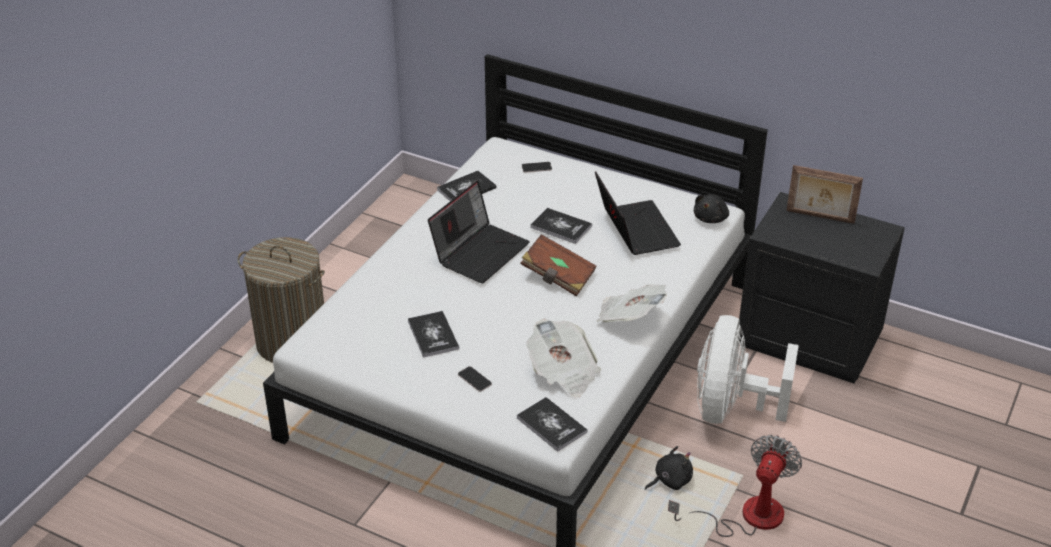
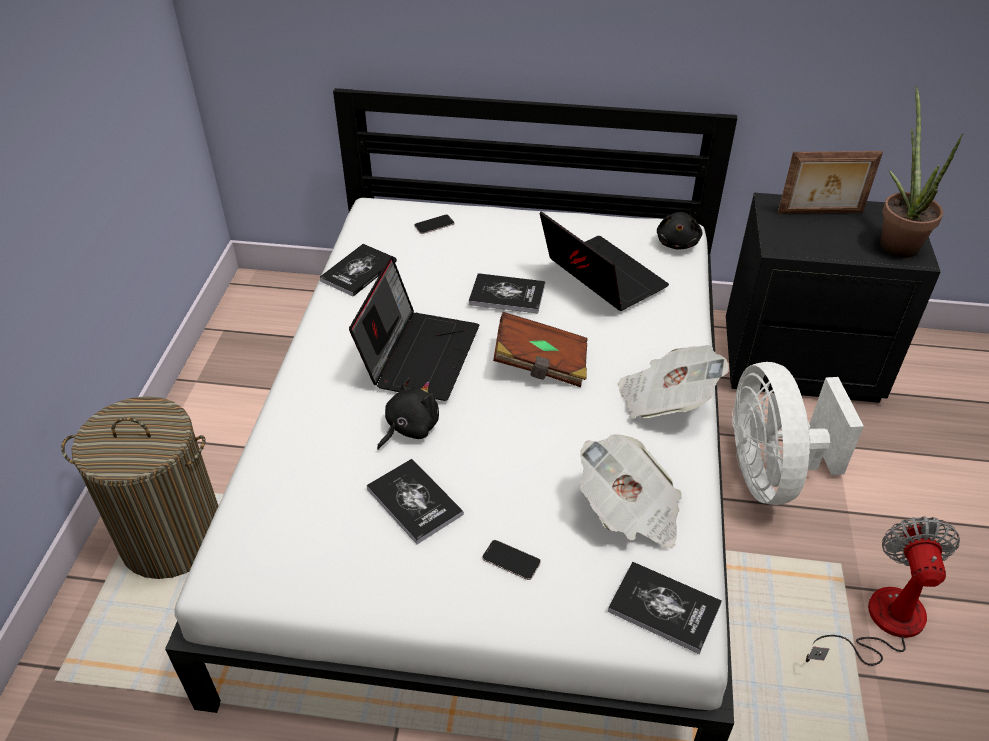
camera: 20 degrees left, 5 degrees up
(670, 480) = (761, 599): black plush toy -> black plush toy (409, 427)
(862, 249) = (895, 241): none -> potted plant

